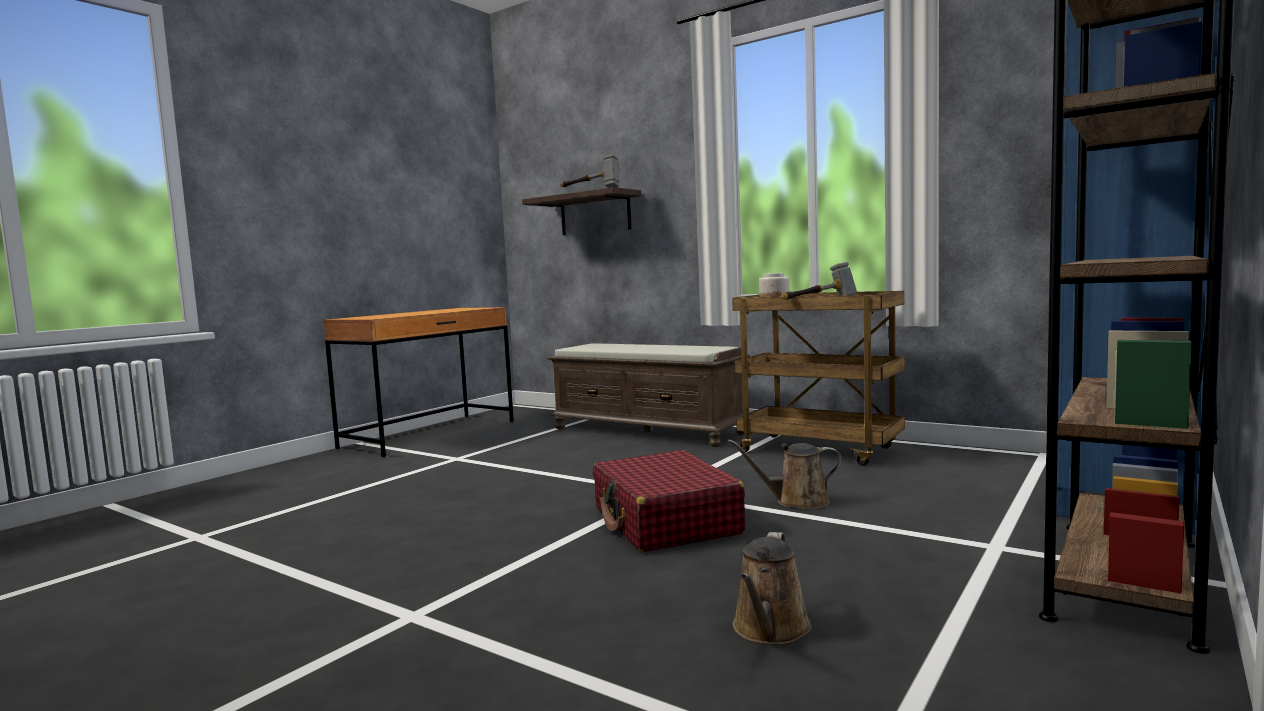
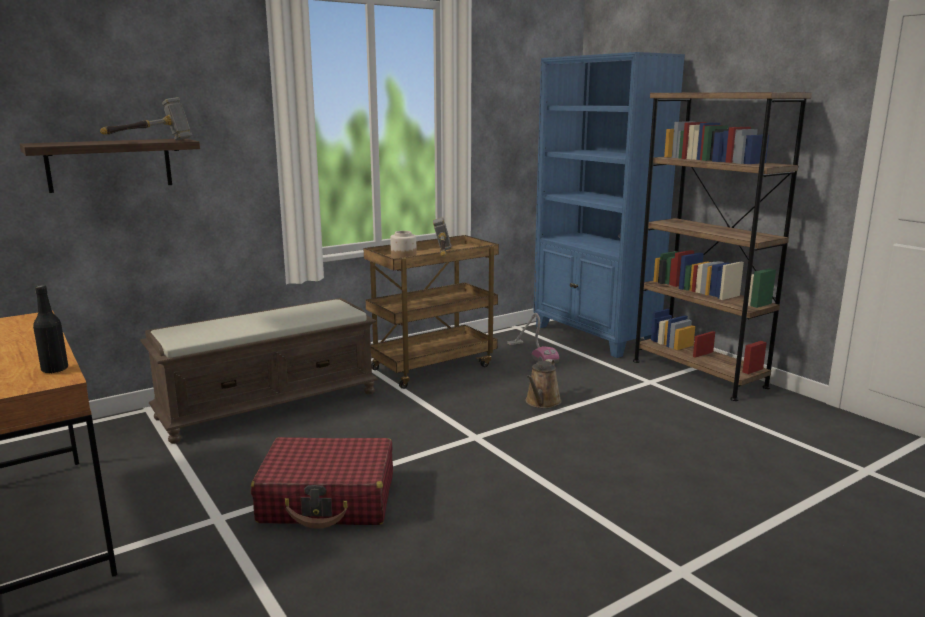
camera: 70 degrees left, 10 degrees up
(390, 316) = (55, 370): none -> black bottle
(665, 521) = (546, 449): red suitcase -> red suitcase (328, 499)
(770, 630) = (733, 457): brown watering can -> none
(959, 474) = (531, 353): none -> vacuum cleaner

